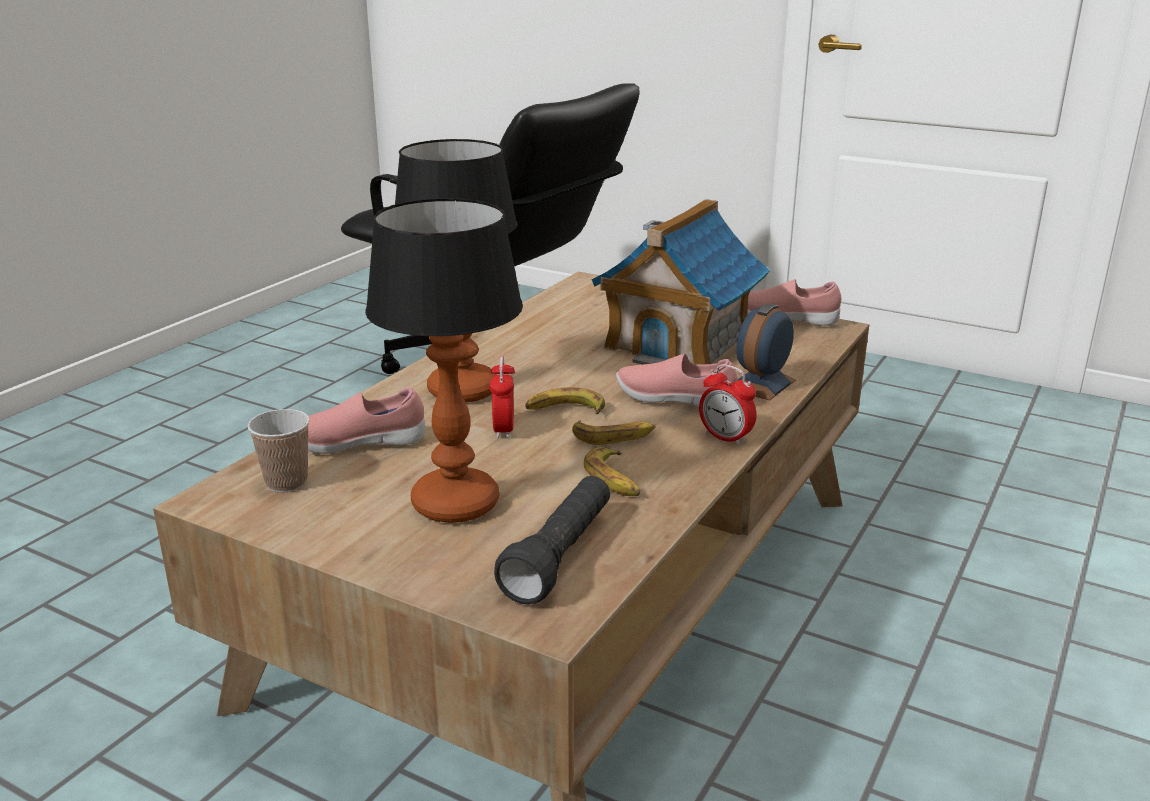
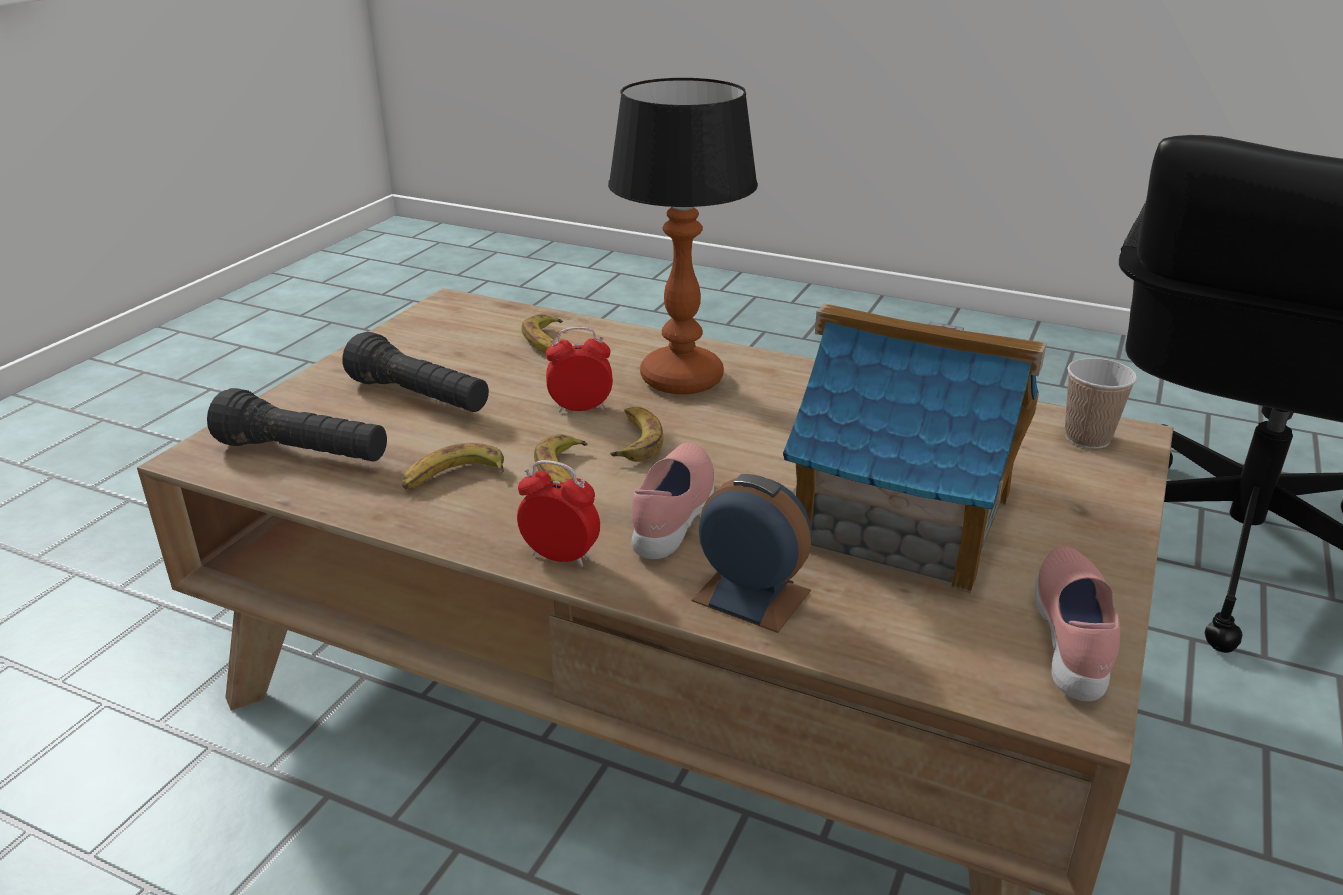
camera: 85 degrees right, 5 degrees up
(286, 483) = (473, 324): cup -> cup (1087, 438)
(359, 444) = (547, 343): pink shoe -> banana
(457, 503) = (420, 398): table lamp -> black flashlight
(725, 438) = (560, 556): alarm clock -> alarm clock turned 75 degrees clockwise

